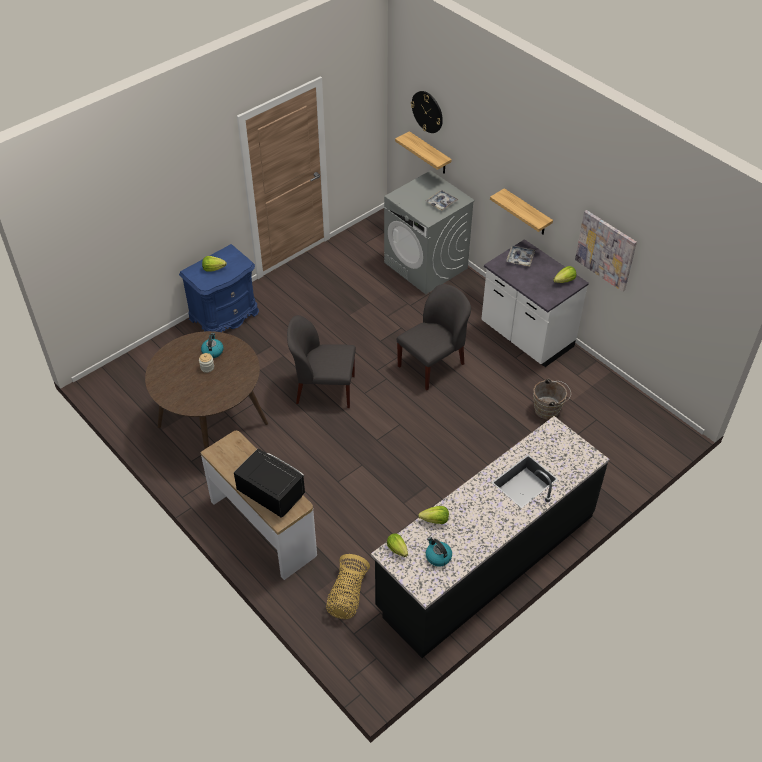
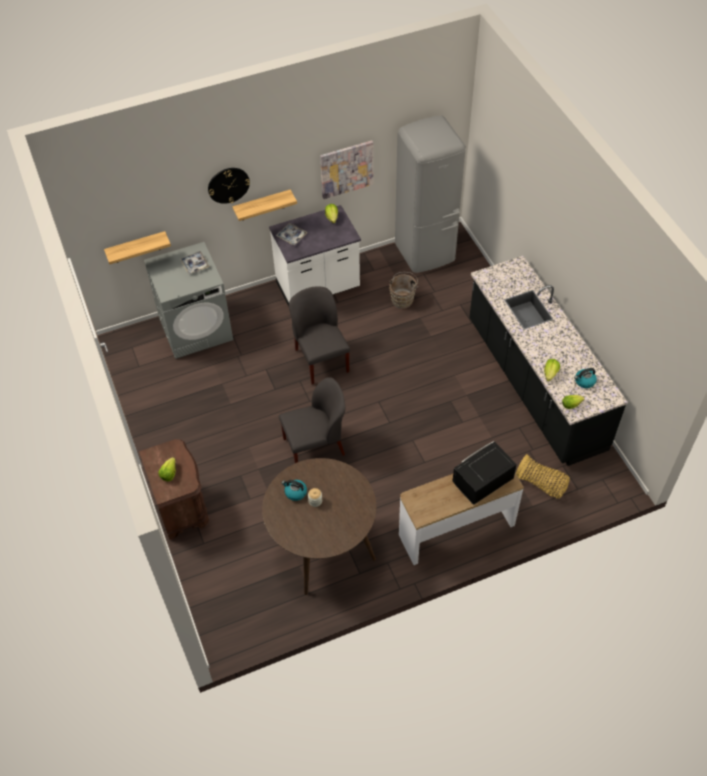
camera: 70 degrees left, 5 degrees up
(226, 316) = (181, 505): blue nightstand -> brown nightstand
(324, 389) = (315, 446): grey chair -> grey chair turned 135 degrees counterclockwise
(427, 111) = (122, 214): wall clock -> wall clock (228, 185)
(630, 414) = (426, 253): none -> grey fridge

